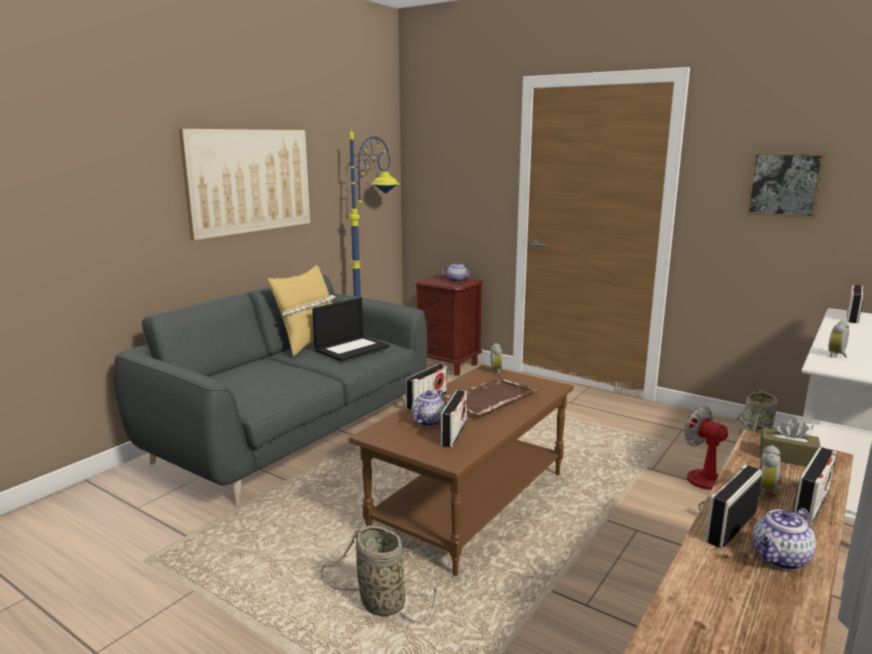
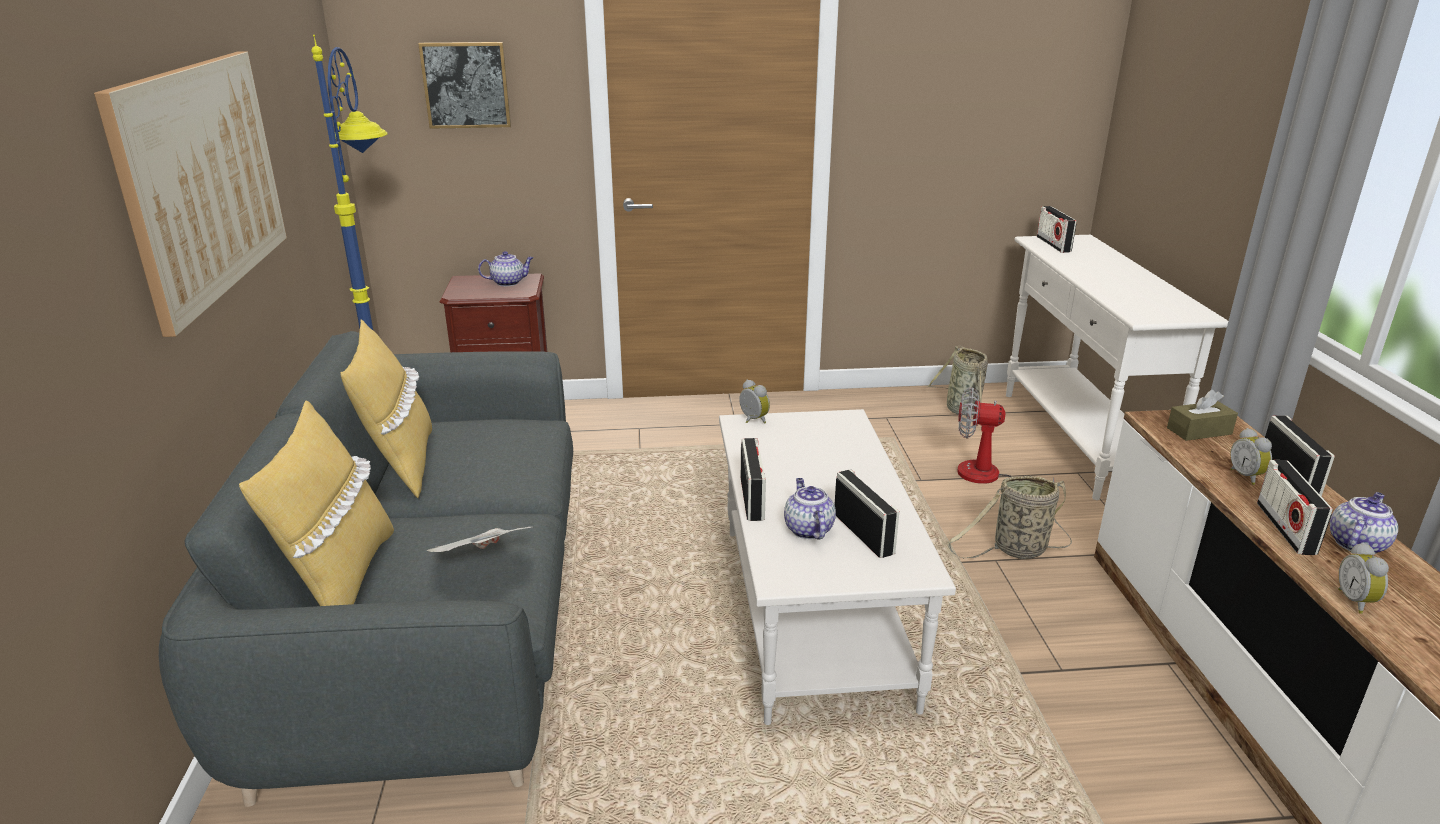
camera: 40 degrees left, 10 degrees up
(219, 372) = (340, 580): none -> yellow pillow
(273, 384) = (484, 562): none -> newspaper
(352, 348) = (493, 450): laptop -> none
(379, 603) = (894, 798): basket -> basket (1016, 550)
(470, 503) = (810, 613): brown coffee table -> white coffee table
(488, 399) = (815, 466): brown tray -> none
(780, 559) = (1356, 543): teapot -> teapot turned 150 degrees counterclockwise
(784, 184) = (961, 92): picture -> picture (466, 85)
(837, 356) = (1130, 301): alarm clock -> alarm clock (1357, 602)

